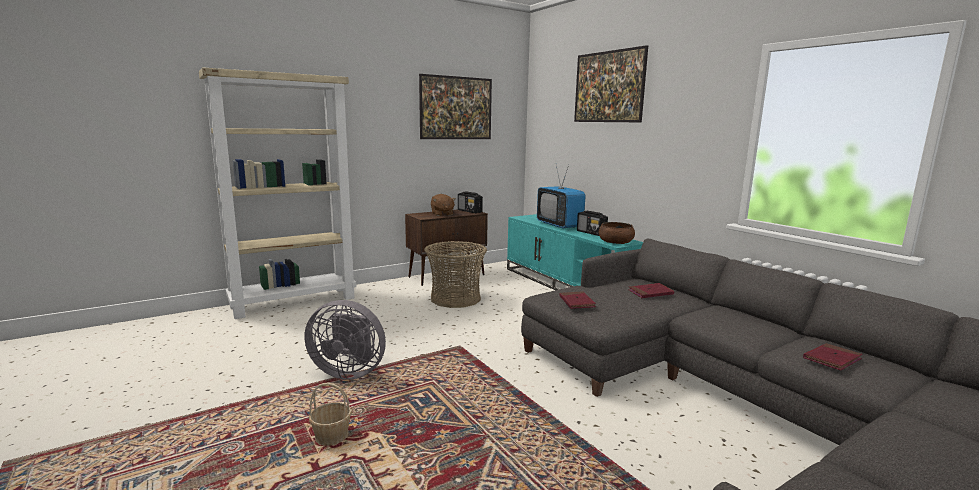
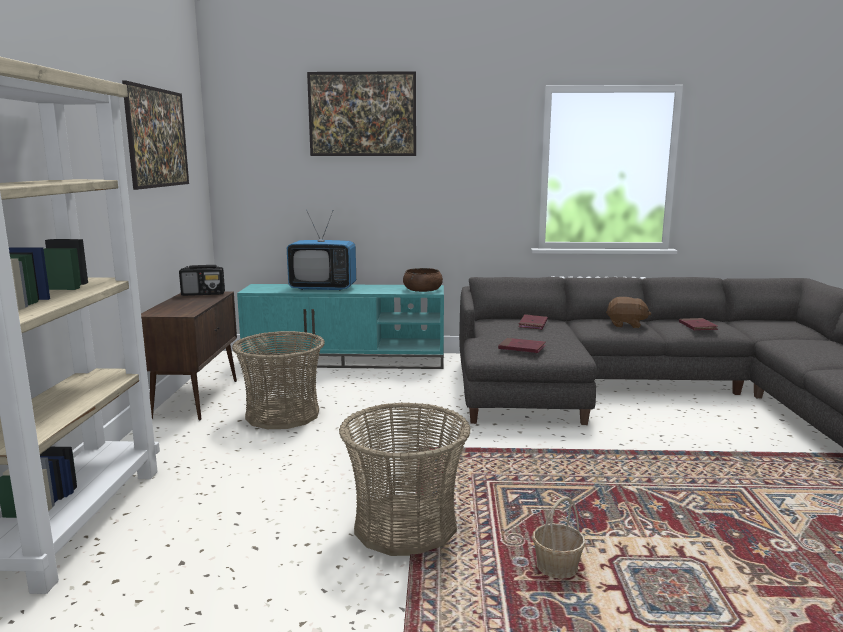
camera: 55 degrees left, 0 degrees up
(349, 371) = (405, 525): grey fan -> basket
(442, 214) = (187, 304): brown plush toy -> brown plush toy (626, 325)
(591, 233) = (377, 288): radio -> none

